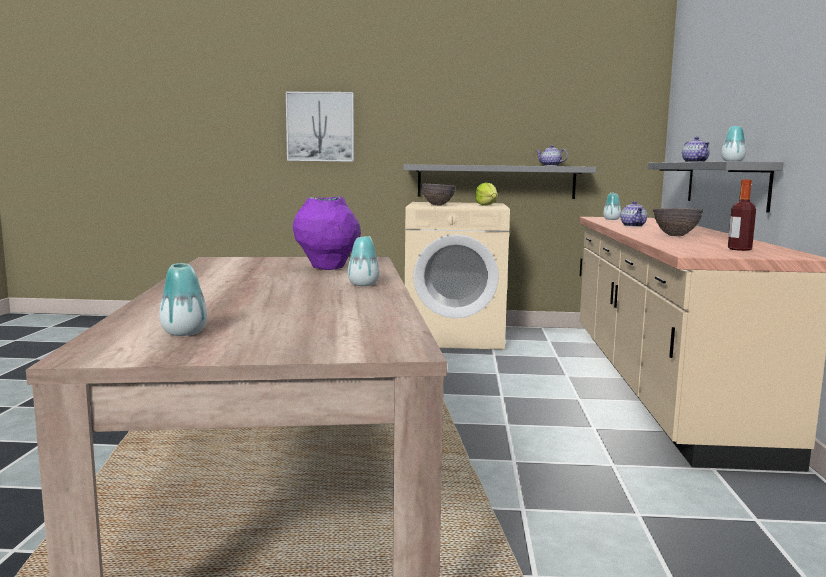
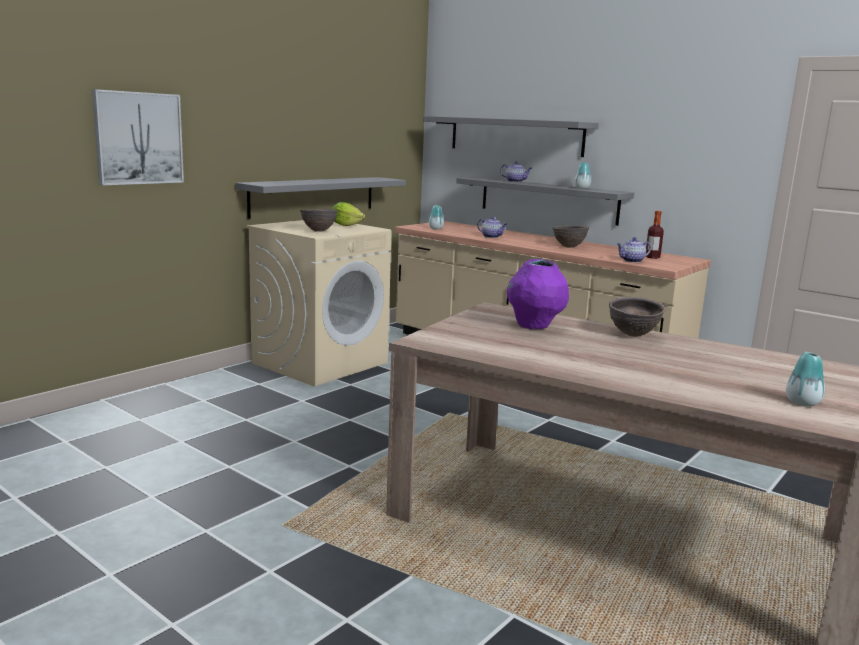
camera: 55 degrees left, 5 degrees up
(363, 284) = (632, 335): vase -> brown bowl
(550, 165) = (362, 179): teapot -> teapot (631, 261)
(711, 106) = (515, 136): none -> grey shelf

